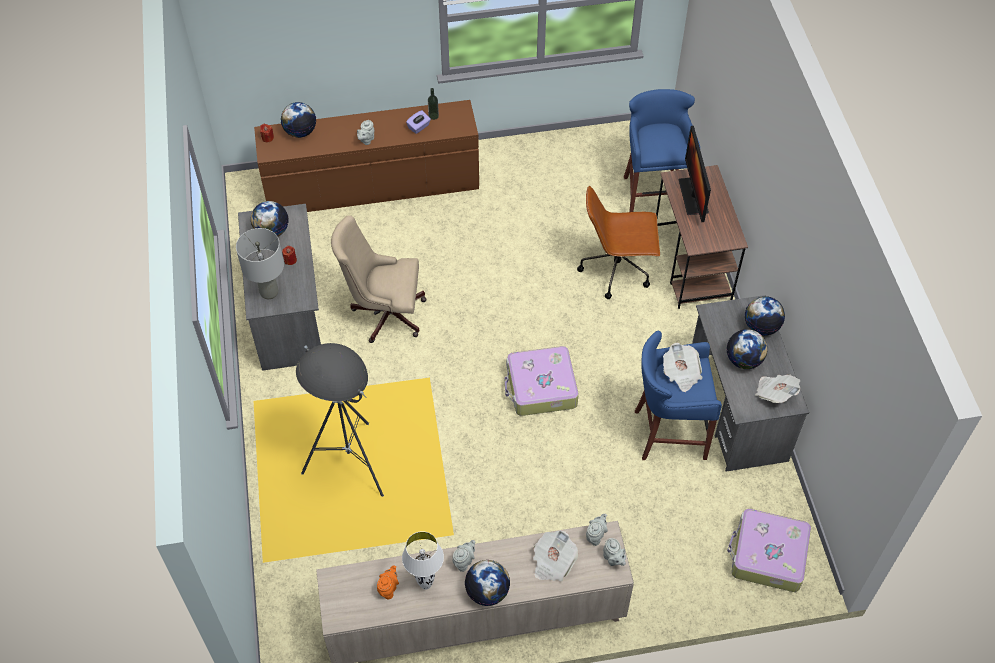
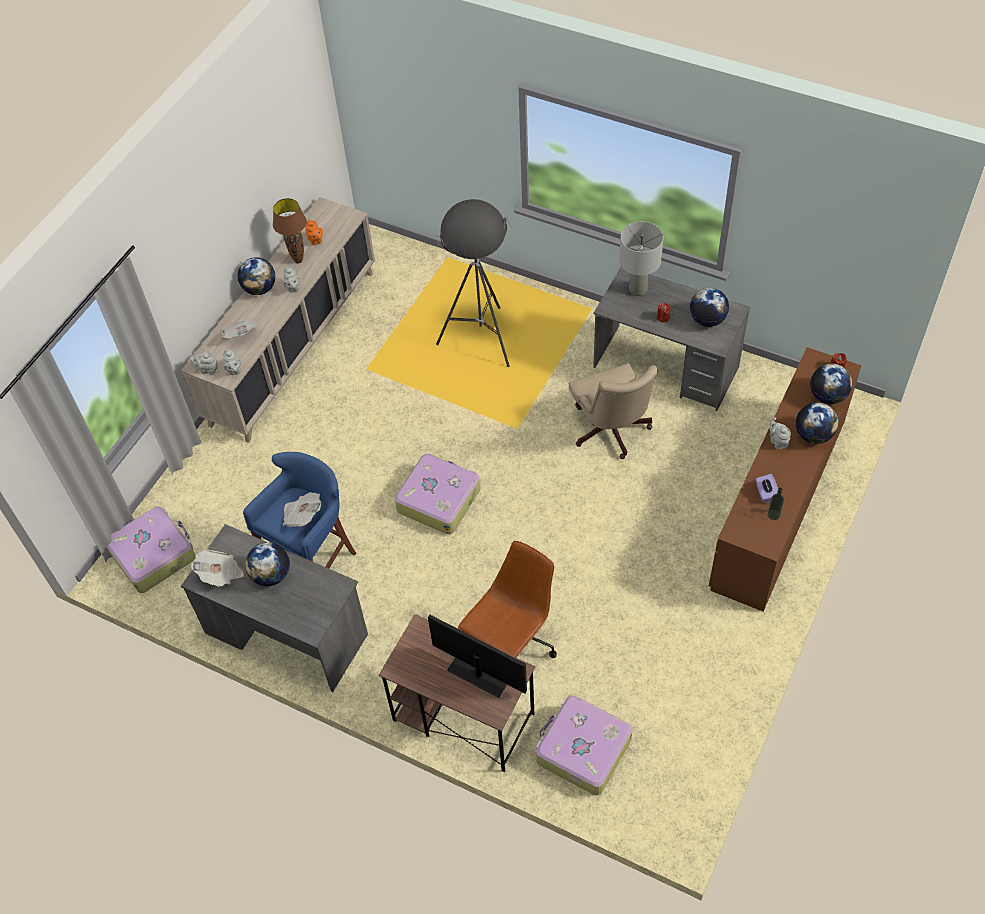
camera: 130 degrees right, 0 degrees up
(384, 313) = (611, 432): beige office chair -> beige office chair turned 120 degrees clockwise
(426, 584) = (298, 260): white table lamp -> brown table lamp
(652, 194) = (582, 750): blue stool -> suitcase
(761, 327) = (288, 616): globe -> globe (813, 435)

